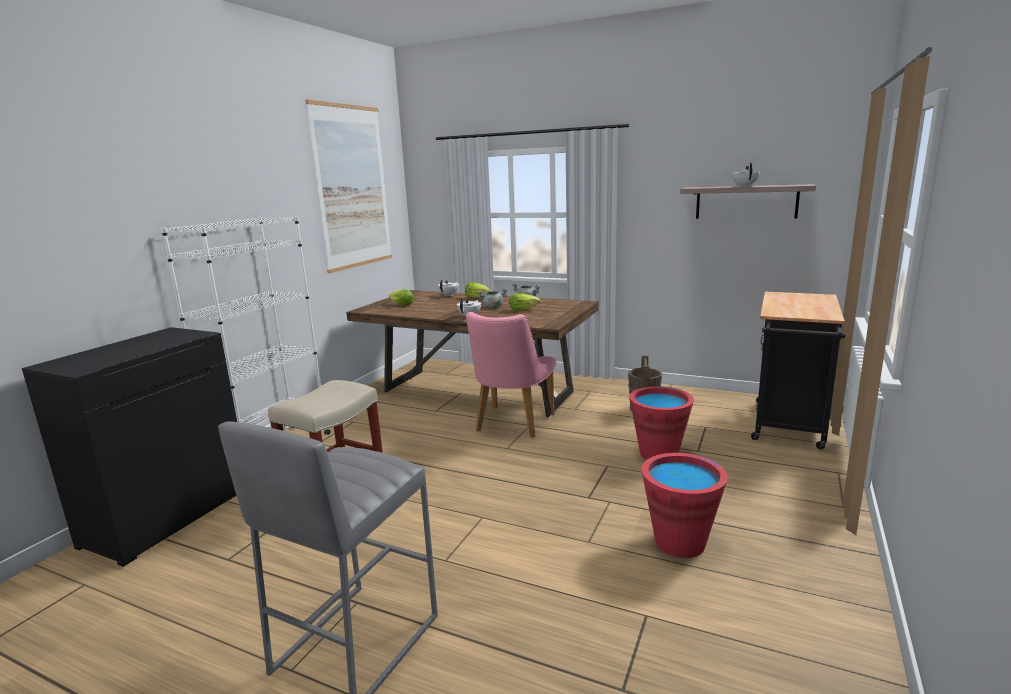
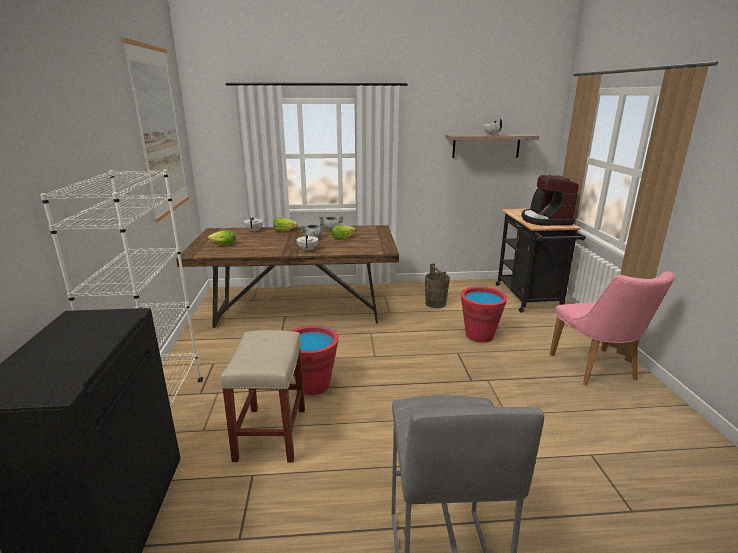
camera: 30 degrees left, 5 degrees up
(511, 425) = (356, 335): pink chair -> pink chair (598, 370)
(679, 542) = (556, 397): red bucket -> red bucket (313, 385)
(805, 308) = (545, 220): none -> coffee machine

